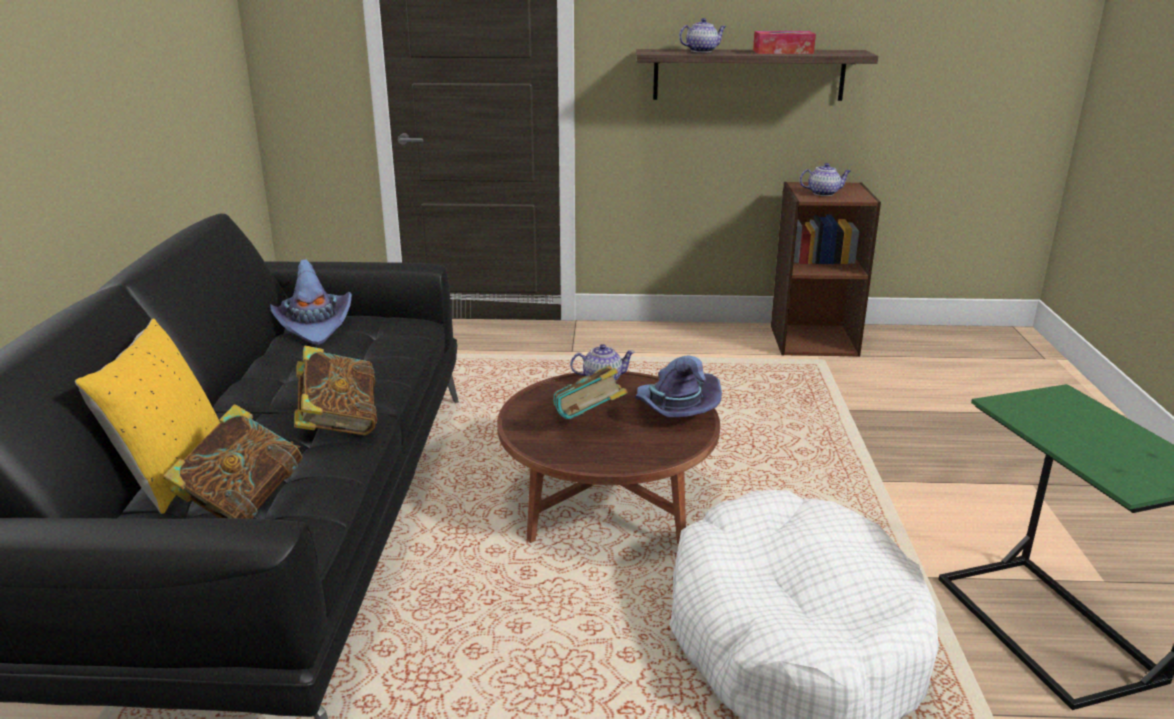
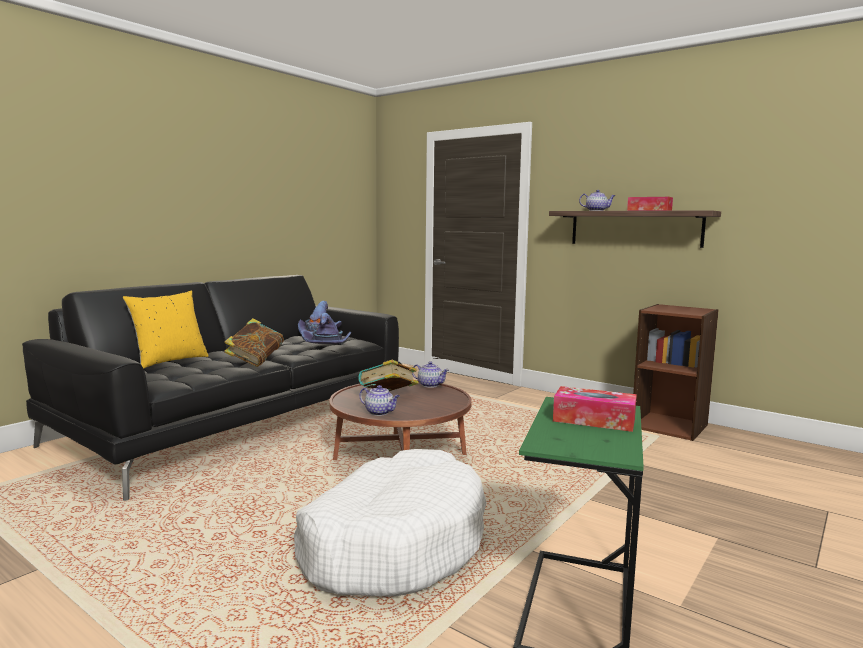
camera: 35 degrees right, 15 degrees down
(243, 503) = (168, 372): book -> none
(674, 410) = (443, 403): purple hat -> purple hat (327, 346)
(823, 193) = (670, 309): teapot -> teapot (380, 412)
(1085, 425) = (594, 420): none -> tissue box

